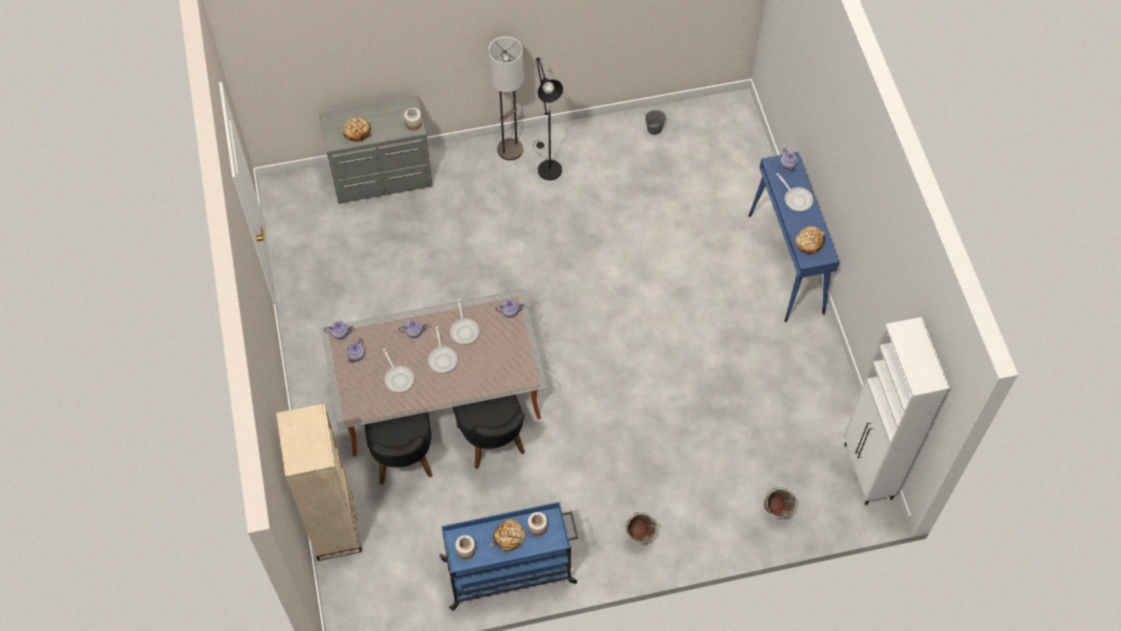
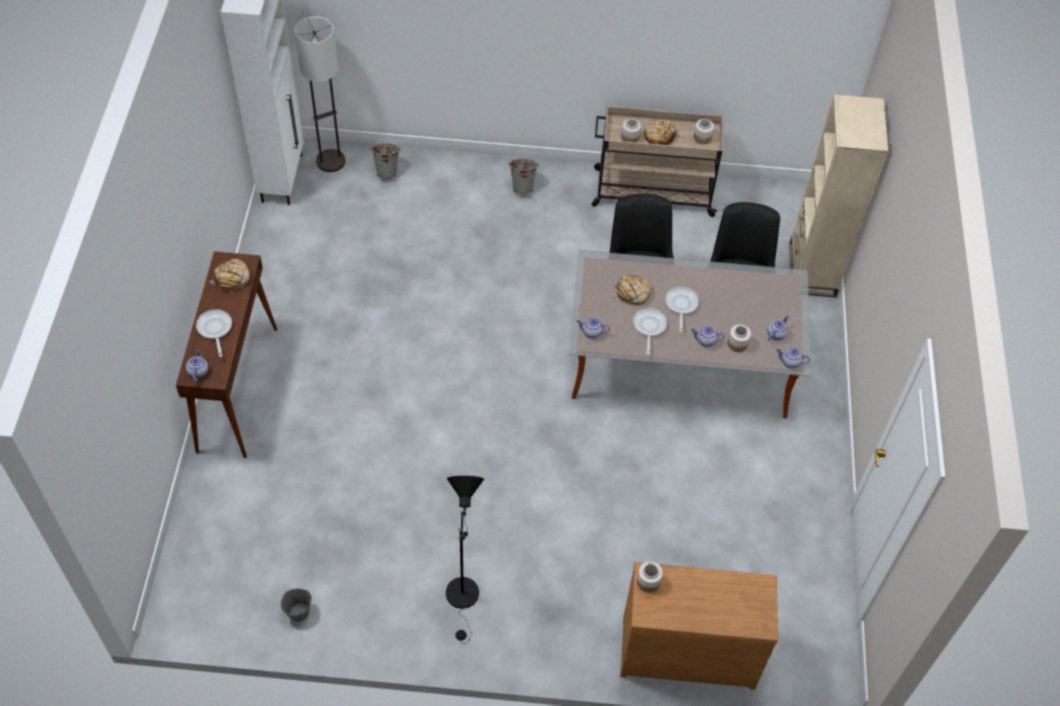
camera: 165 degrees left, 5 degrees down
(357, 132) = (728, 592): bread -> bread (632, 293)
(383, 178) = (687, 648): grey dresser -> brown dresser
(387, 337) = (737, 344): none -> jar
(398, 378) = (733, 299): frying pan -> none
(510, 149) = (503, 641): floor lamp -> floor lamp (330, 161)
(510, 571) = (652, 192): blue cart -> beige cart
(786, 264) = (237, 388): blue console table -> brown console table

